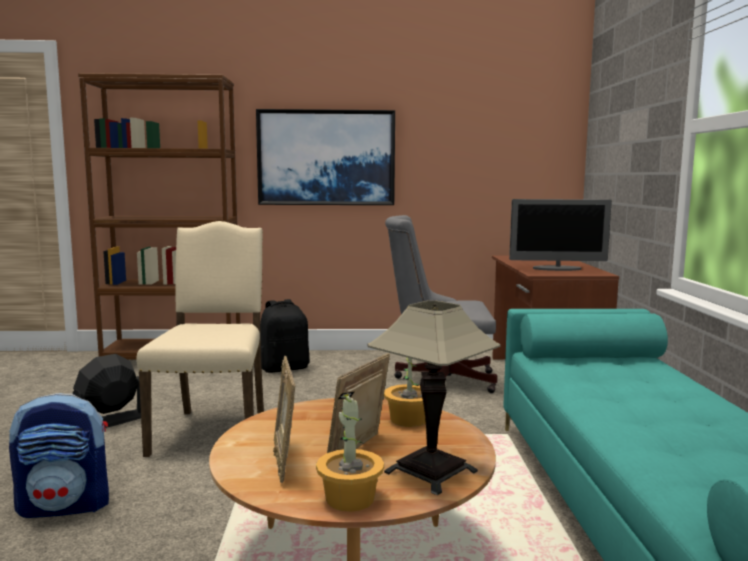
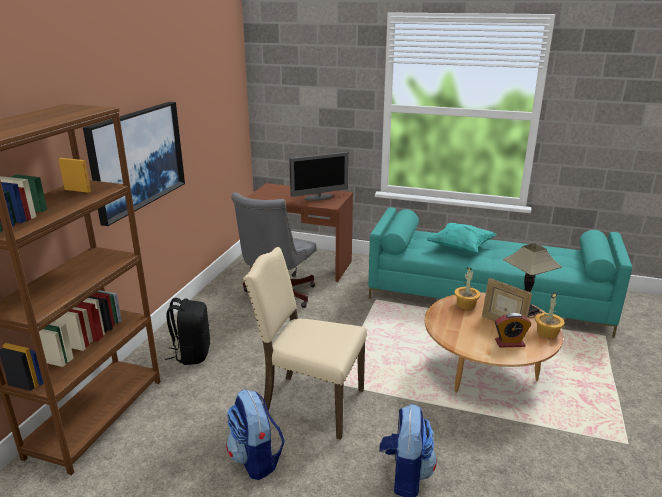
camera: 70 degrees left, 15 degrees up
(110, 421) = (256, 459): black fan -> backpack
(284, 460) = (509, 343): picture frame -> alarm clock
(557, 269) = (319, 197): monitor -> monitor turned 45 degrees clockwise
(636, 392) = (460, 248): none -> turquoise pillow

